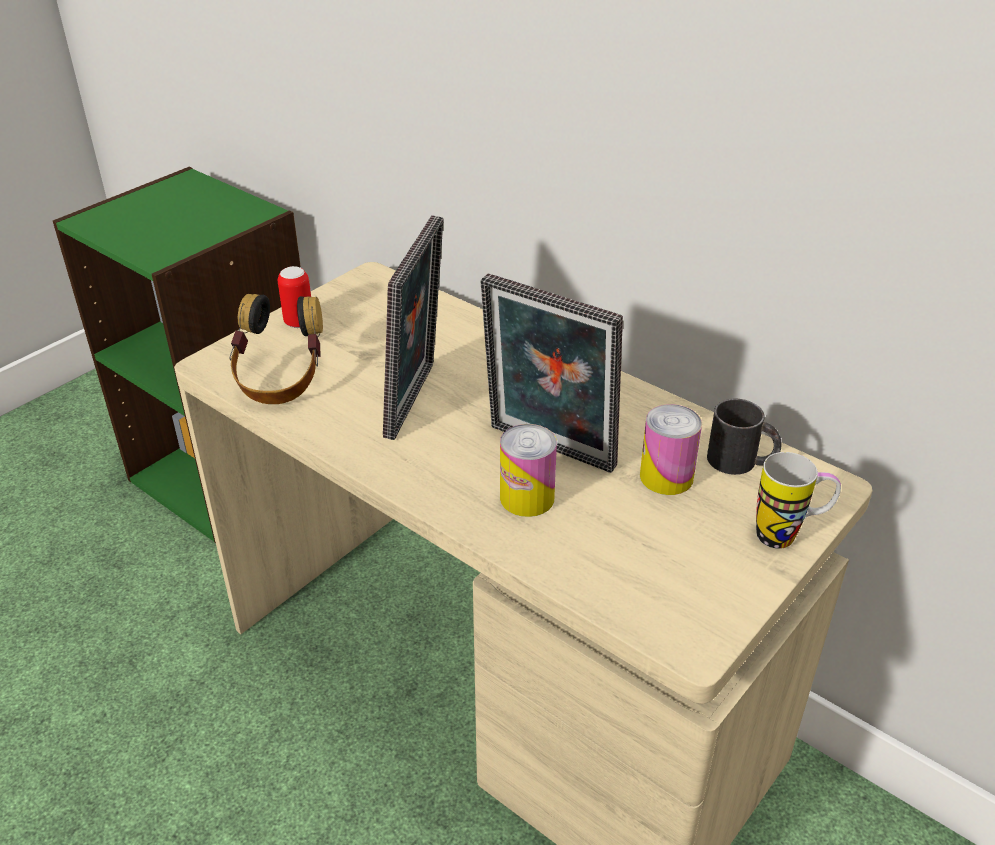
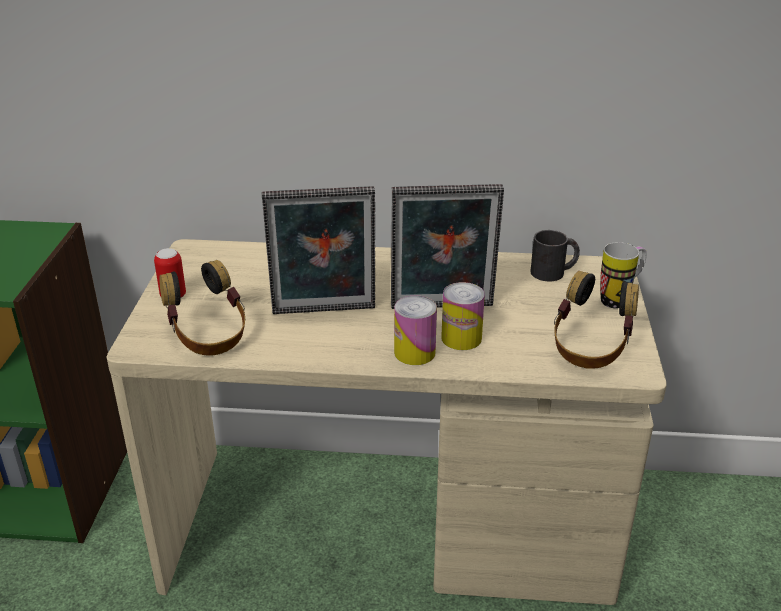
camera: 35 degrees left, 5 degrees down
(417, 401) = (324, 312): picture frame -> picture frame turned 105 degrees clockwise
(666, 477) = (524, 295): can -> can (414, 352)
(668, 584) = (590, 348): none -> headphones

